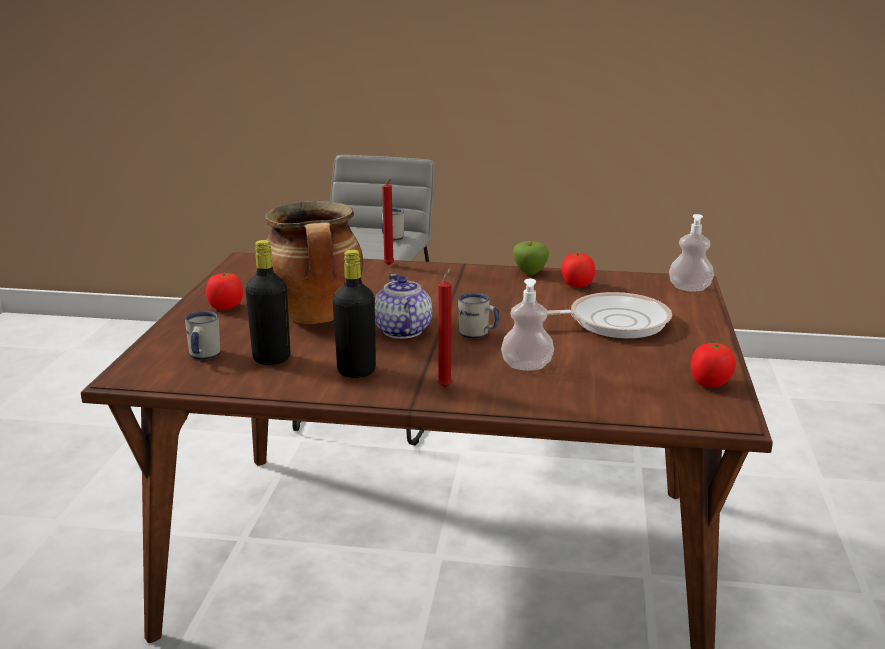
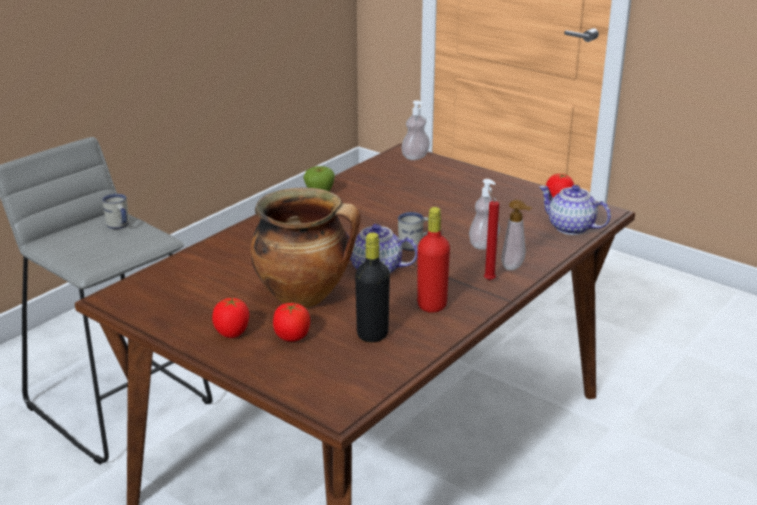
camera: 60 degrees left, 5 degrees up
(203, 356) = (334, 365): white mug -> none
(356, 371) = (432, 305): black bottle -> red bottle
(389, 265) = (230, 239): red candle -> none
(493, 394) = (514, 267): none -> soap dispenser
(576, 285) = (365, 186): tomato -> tomato (292, 337)
(612, 322) = (442, 197): frying pan -> none
(646, 405) = (571, 228): none -> teapot

